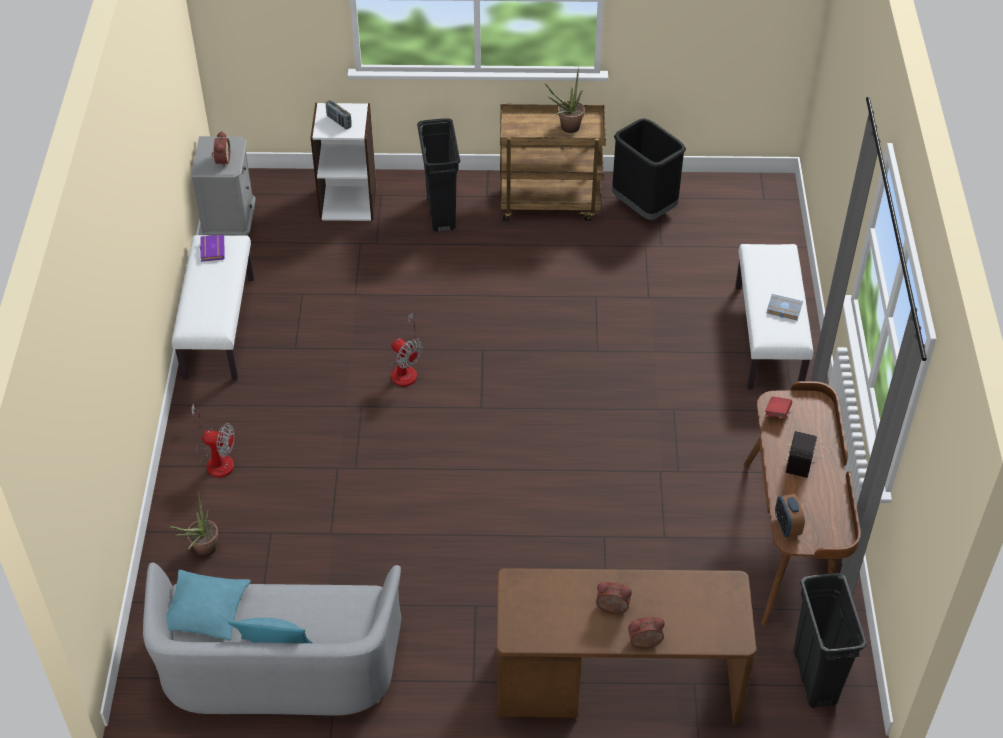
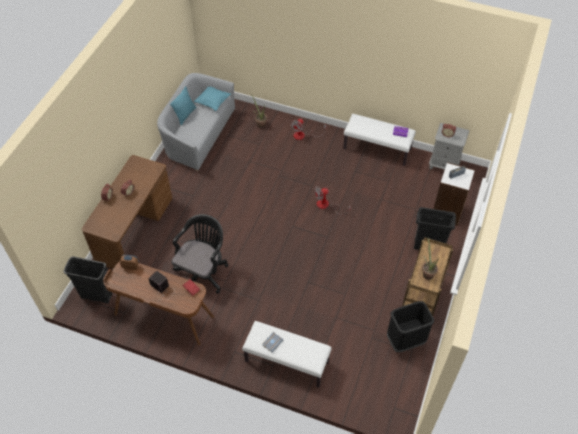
camera: 110 degrees right, 5 degrees up
(661, 514) = (203, 272): none -> black office chair

